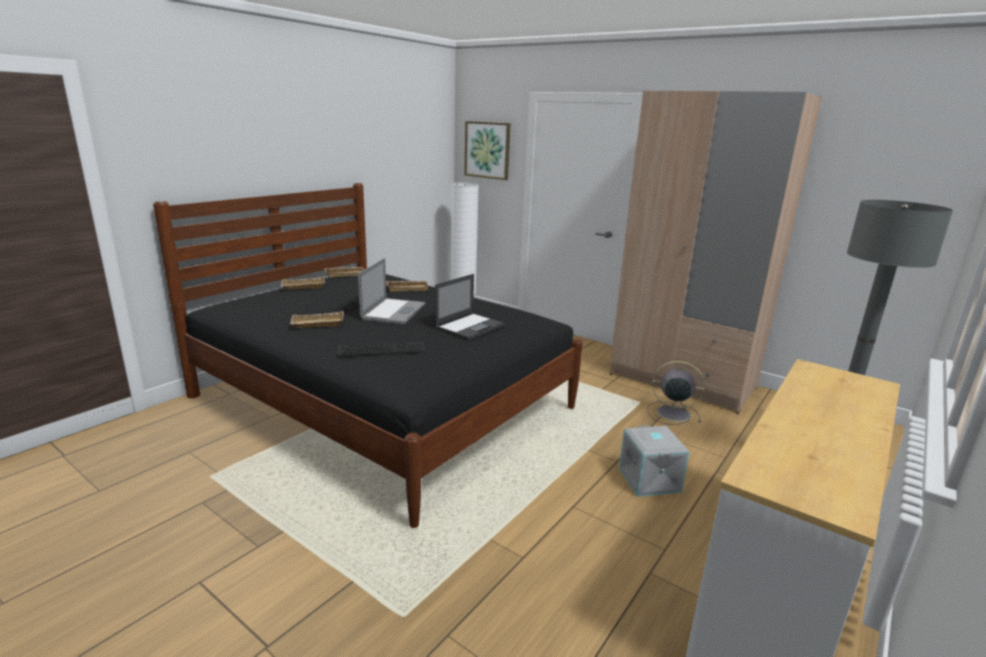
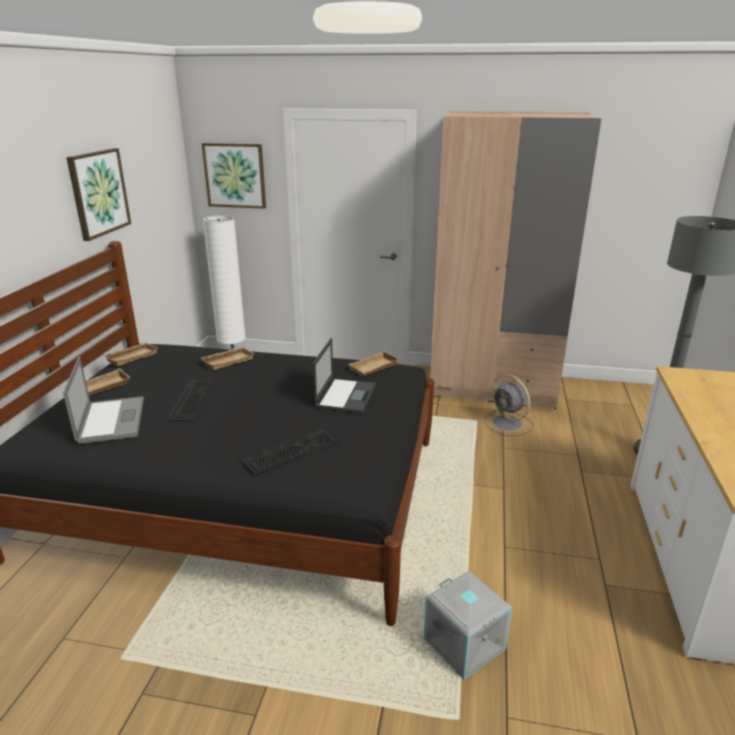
camera: 25 degrees left, 5 degrees up
(317, 324) = (182, 438): beige tray -> beige tray (374, 368)
(352, 143) = (98, 193): none -> picture
(393, 311) = (248, 397): laptop -> laptop (111, 420)
(650, 480) = (542, 497): grey storage box -> grey storage box (465, 643)
(671, 413) = (508, 424): grey fan -> grey fan turned 120 degrees counterclockwise

